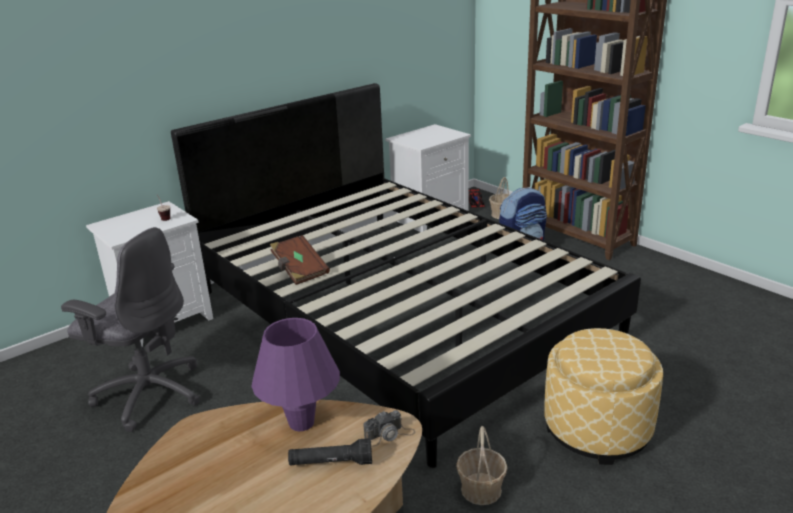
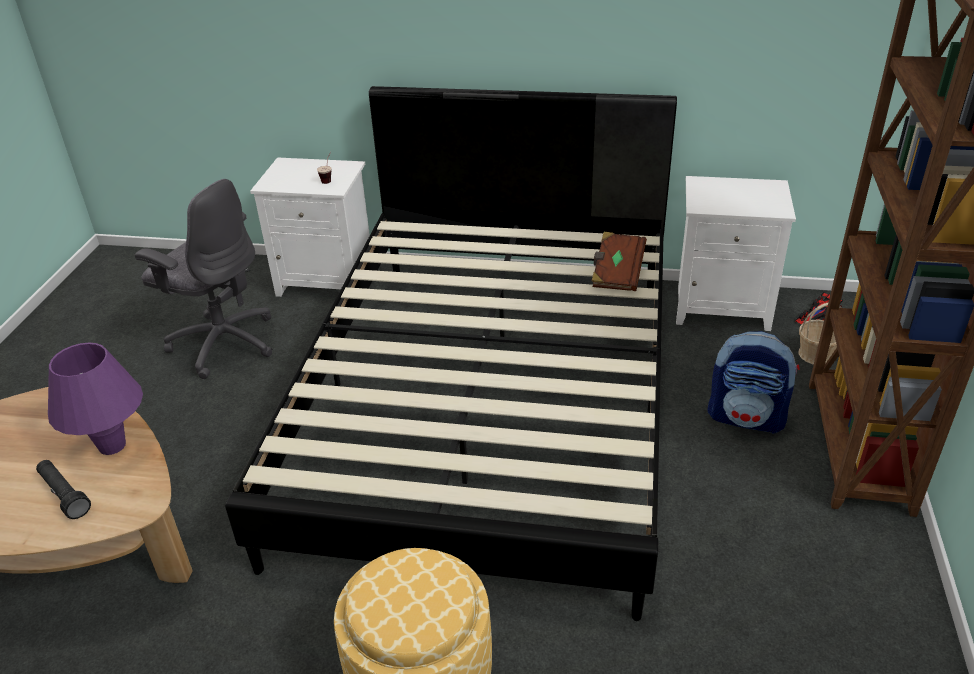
camera: 50 degrees right, 10 degrees up
(149, 393) = (223, 342): grey office chair -> grey office chair turned 45 degrees counterclockwise
(299, 270) = (389, 297): brown book -> brown book (616, 273)
(389, 435) = (126, 507): camera -> none
(481, 490) = (245, 627): basket -> none

